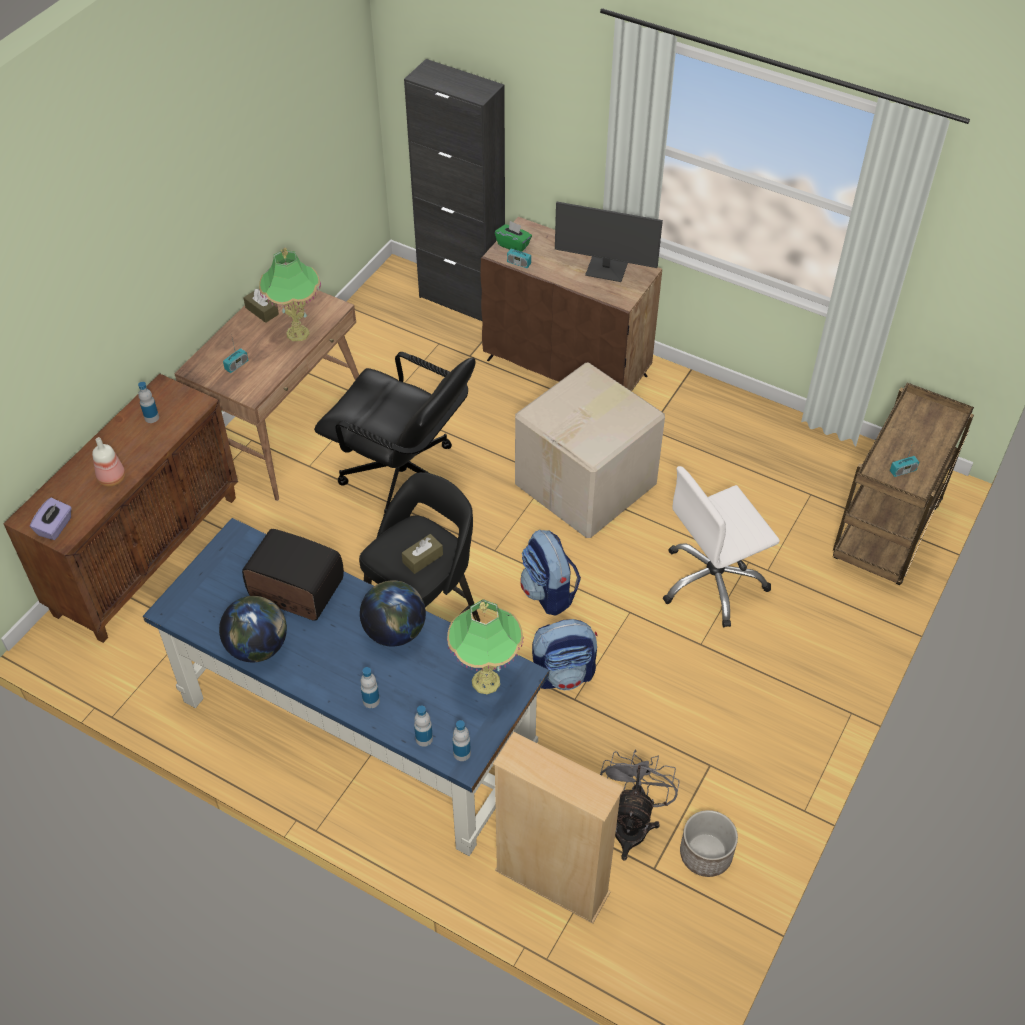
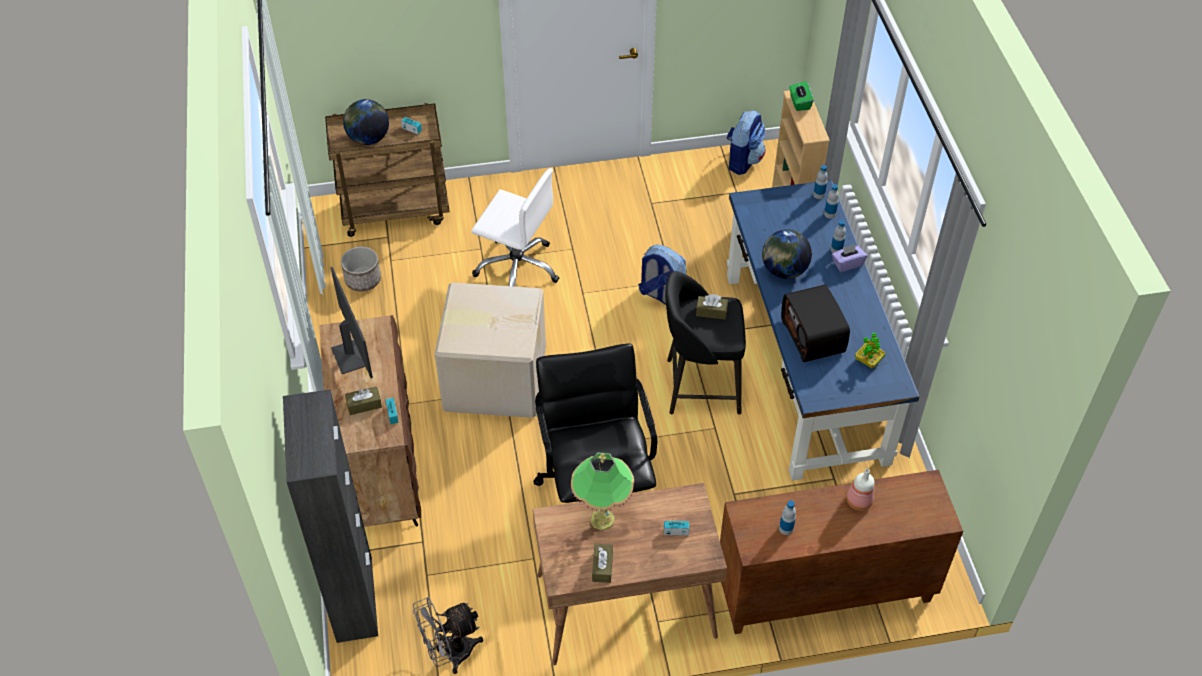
camera: 130 degrees left, 0 degrees up
(55, 527) = (929, 496): purple tissue box -> purple tissue box (847, 264)
(221, 610) = (868, 360): none -> potted plant
(258, 647) = (868, 323): globe -> globe (368, 138)
(486, 681) = (767, 212): table lamp -> none
(513, 245) = (371, 433): green tissue box -> green tissue box (799, 103)
(546, 254) = (364, 405): none -> brown tissue box
(548, 593) = (609, 340): backpack -> backpack (743, 160)
(632, 823) = (721, 213): grey fan -> grey fan (450, 653)
(706, 854) = (705, 178): planter -> planter (363, 279)

